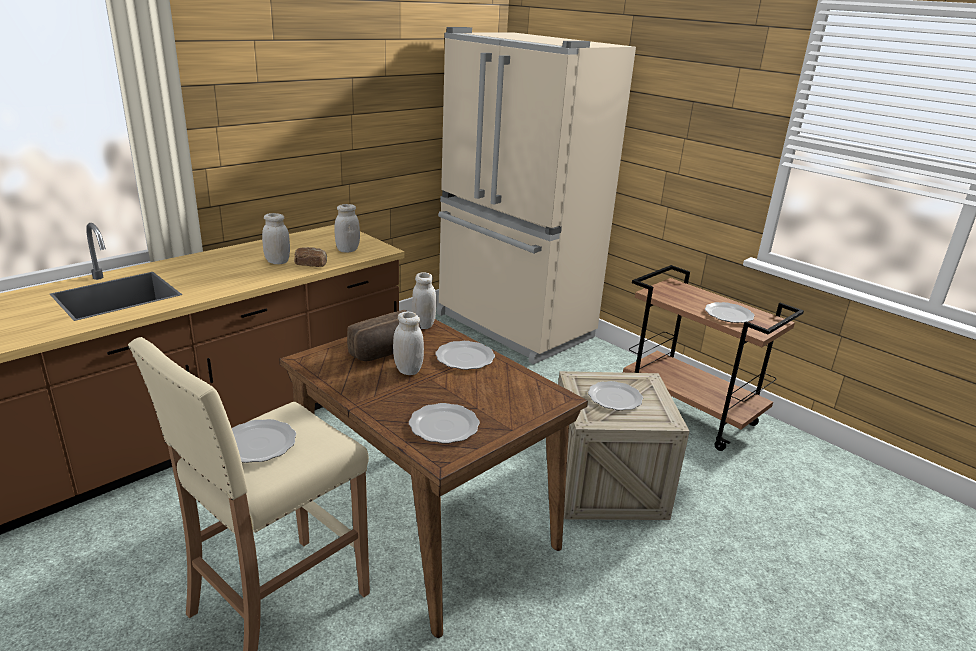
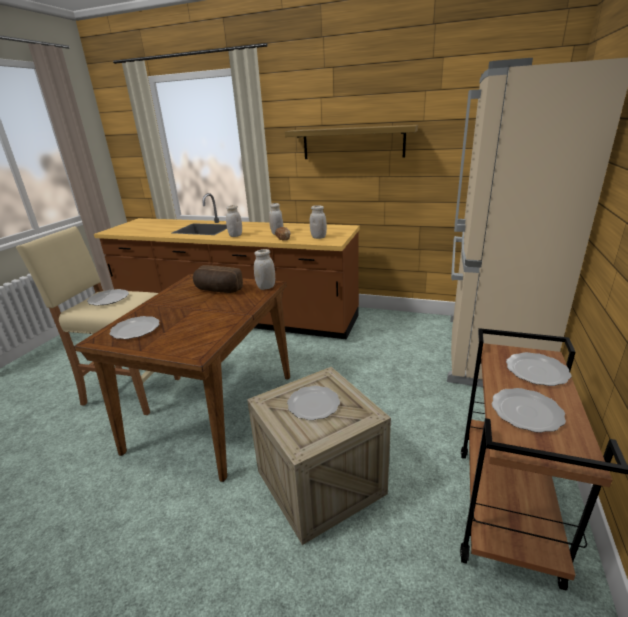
camera: 65 degrees right, 0 degrees up
(306, 107) = (353, 143): none -> shelf
(408, 370) = (200, 301): white jar -> white jar (235, 235)
(465, 358) = (231, 310): plate -> plate (537, 371)

